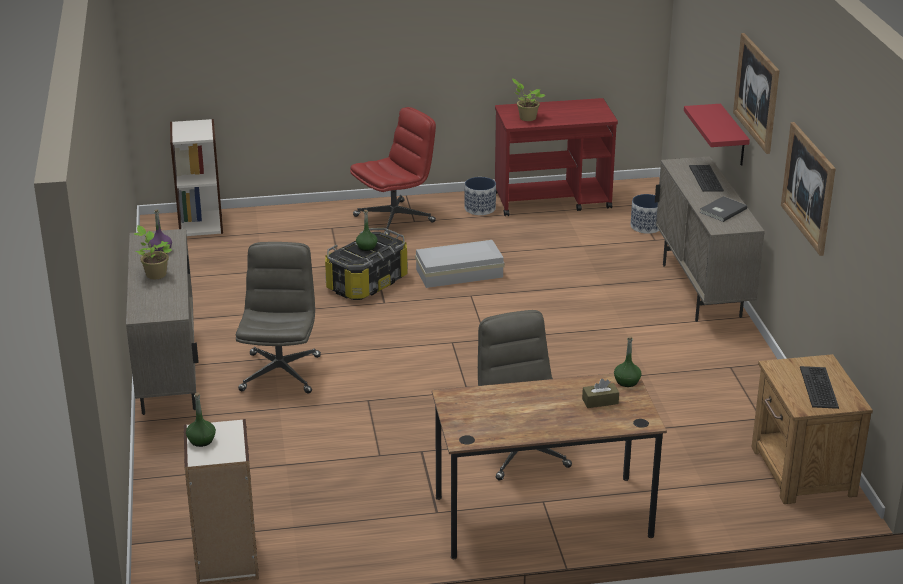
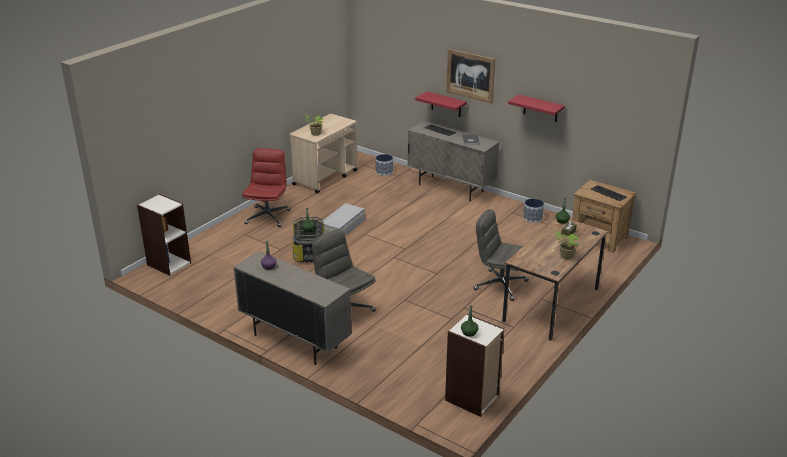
camera: 45 degrees left, 0 degrees up
(155, 274) = (290, 278): potted plant -> potted plant (565, 256)
(480, 209) = (299, 195): planter -> planter (532, 218)
(553, 200) = (326, 177): red cart -> beige cart
(808, 187) = (540, 108): picture -> red shelf

